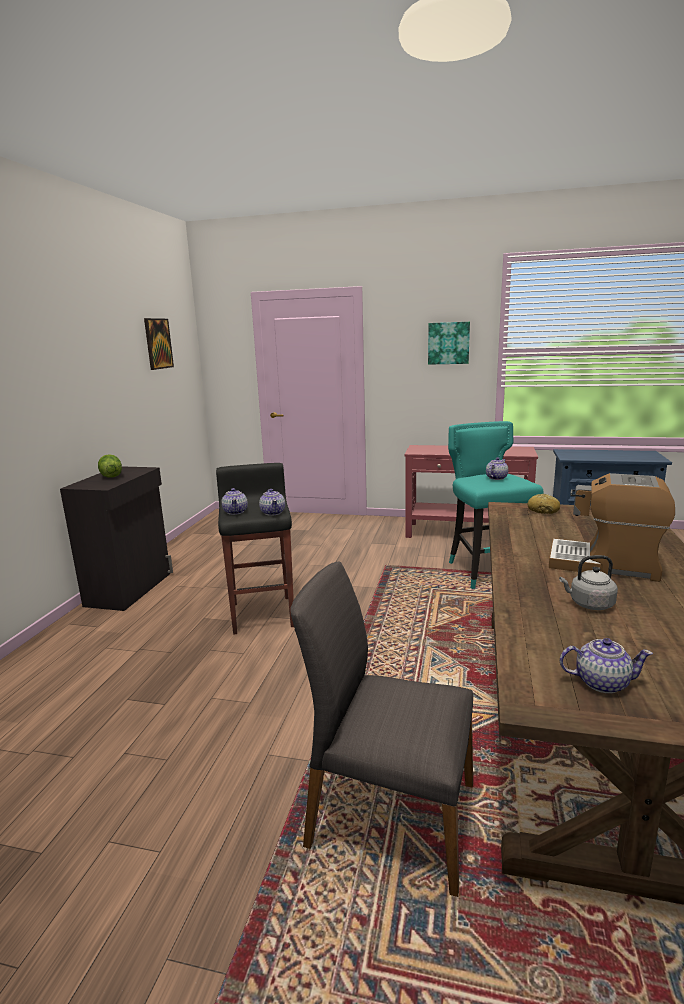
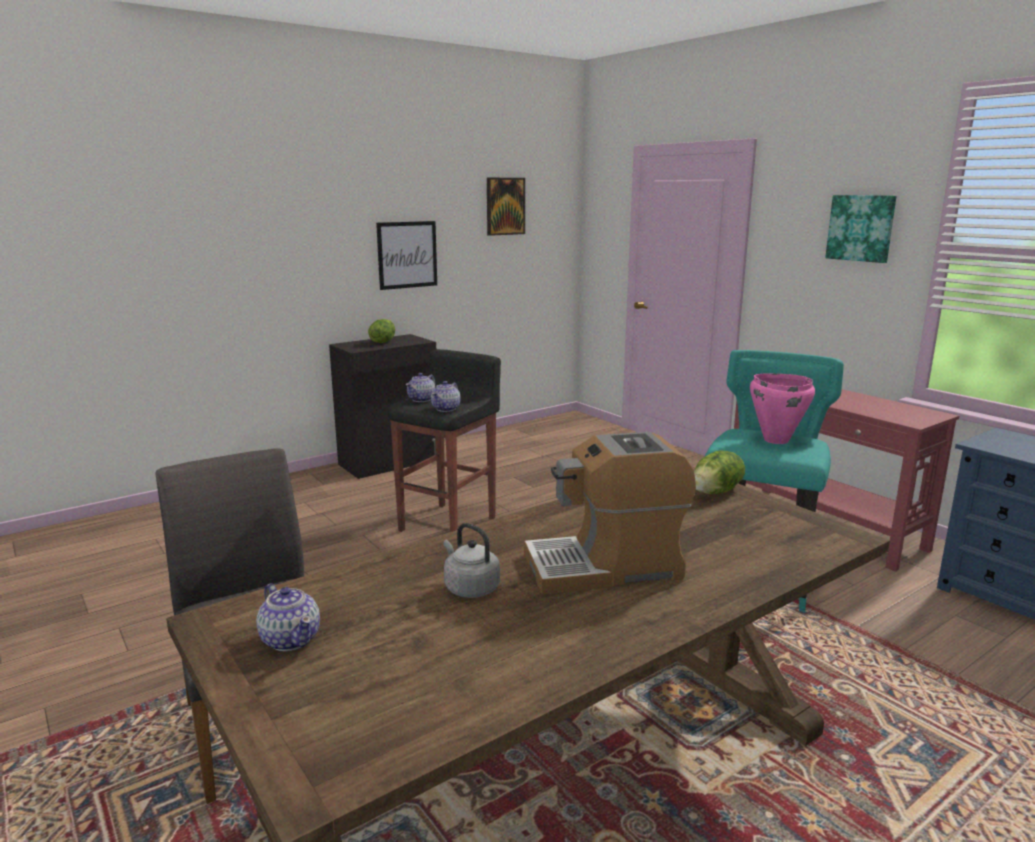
camera: 40 degrees right, 0 degrees up
(102, 392) = (407, 255): none -> picture
(496, 478) = (775, 440): teapot -> pink cooking pot
(543, 510) = (716, 492): bread -> lettuce
(605, 564) = (605, 566): coffee machine -> coffee machine turned 75 degrees counterclockwise

